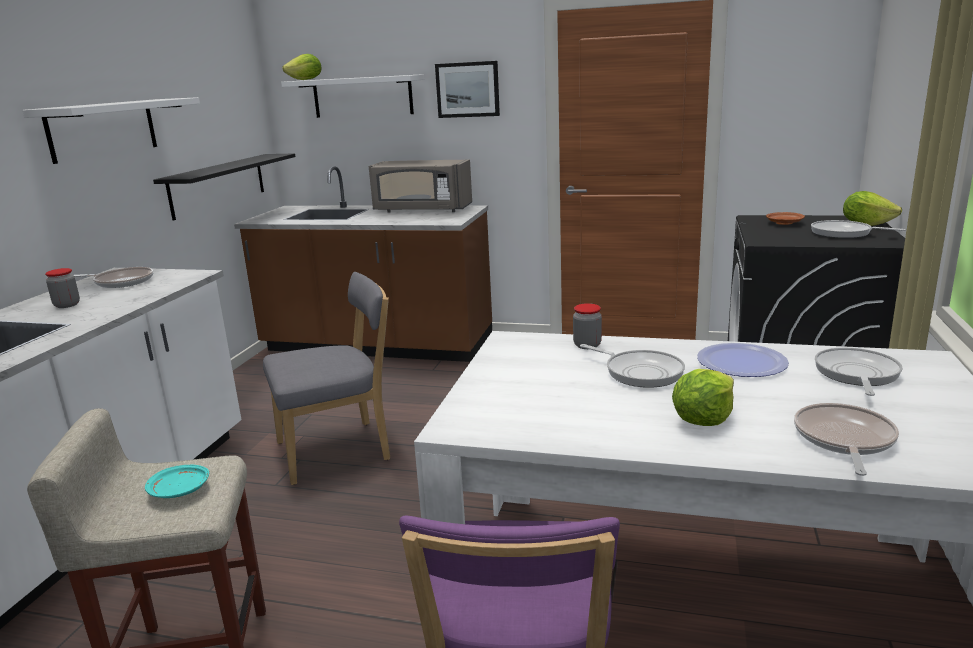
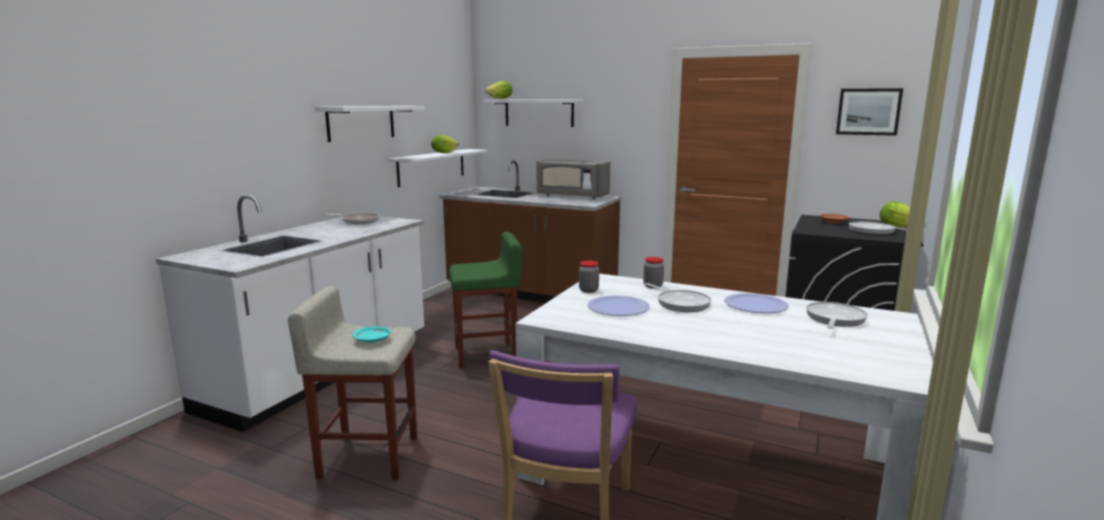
camera: 10 degrees right, 5 degrees down
(67, 305) = (323, 231): jar -> jar (588, 290)
(218, 185) = (432, 167): black shelf -> white shelf
(339, 450) = (486, 354): grey chair -> green stool
(468, 89) = (613, 111): picture -> picture (868, 111)
(556, 391) = (618, 307): none -> plate
(703, 419) = (708, 331): lettuce -> lettuce (444, 153)
(843, 440) = (797, 351): frying pan -> none

